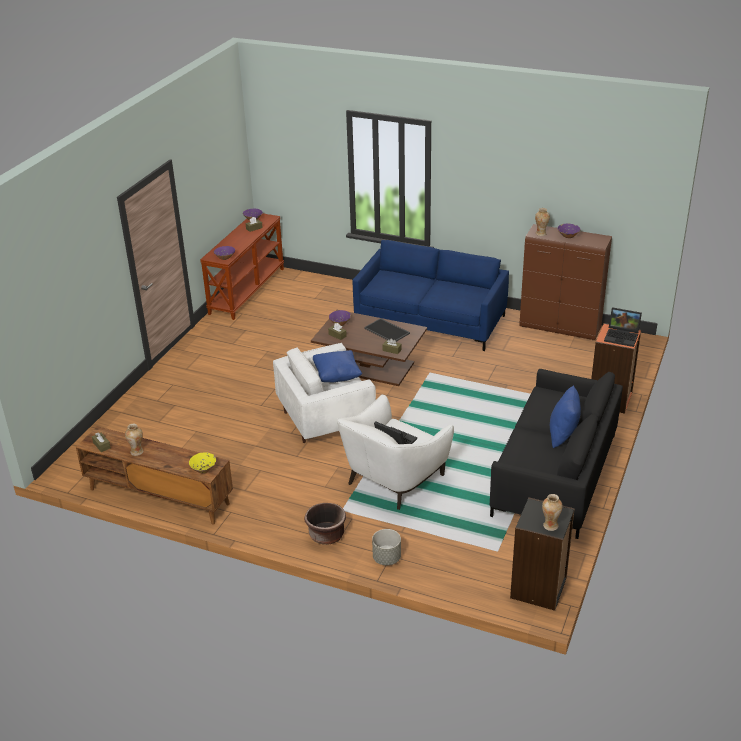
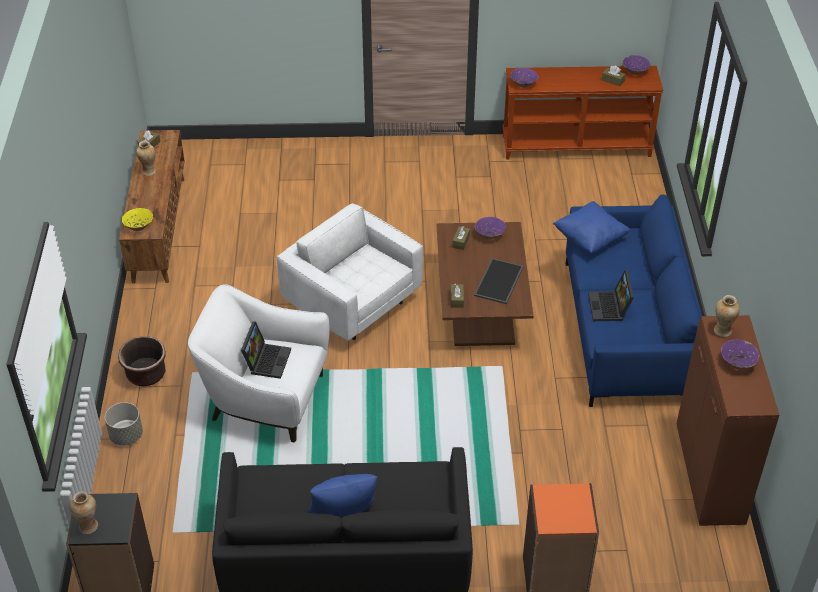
camera: 65 degrees right, 10 degrees up
(337, 376) = (375, 270): blue pillow -> blue pillow (590, 239)
(622, 336) = (564, 513): laptop -> laptop (610, 308)

